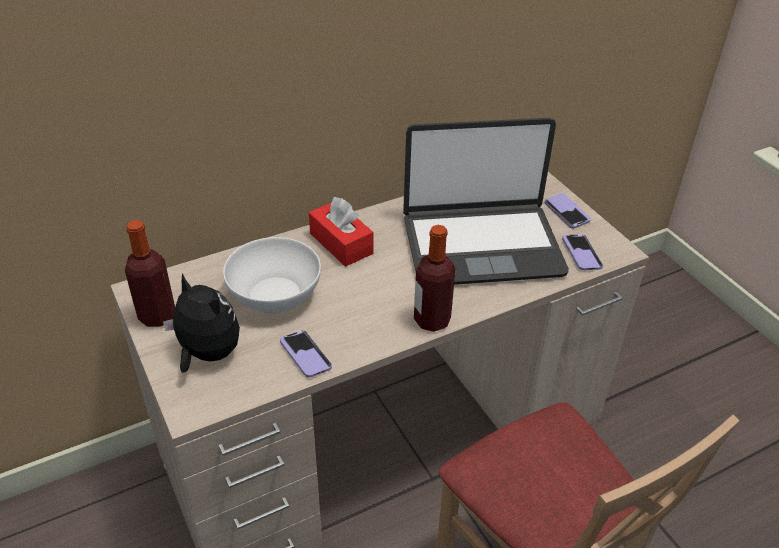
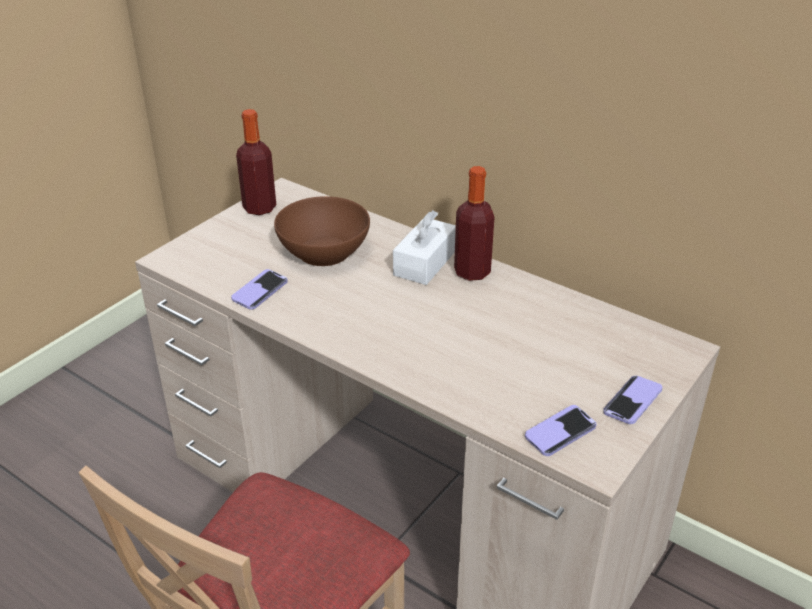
camera: 65 degrees right, 5 degrees down
(207, 354) = (231, 244): plush toy -> none
(274, 295) = (323, 251): white bowl -> brown bowl
(341, 243) = (425, 263): red tissue box -> white tissue box
(432, 320) = (355, 349): bottle -> bottle (472, 272)
(481, 245) = (504, 350): laptop -> none

